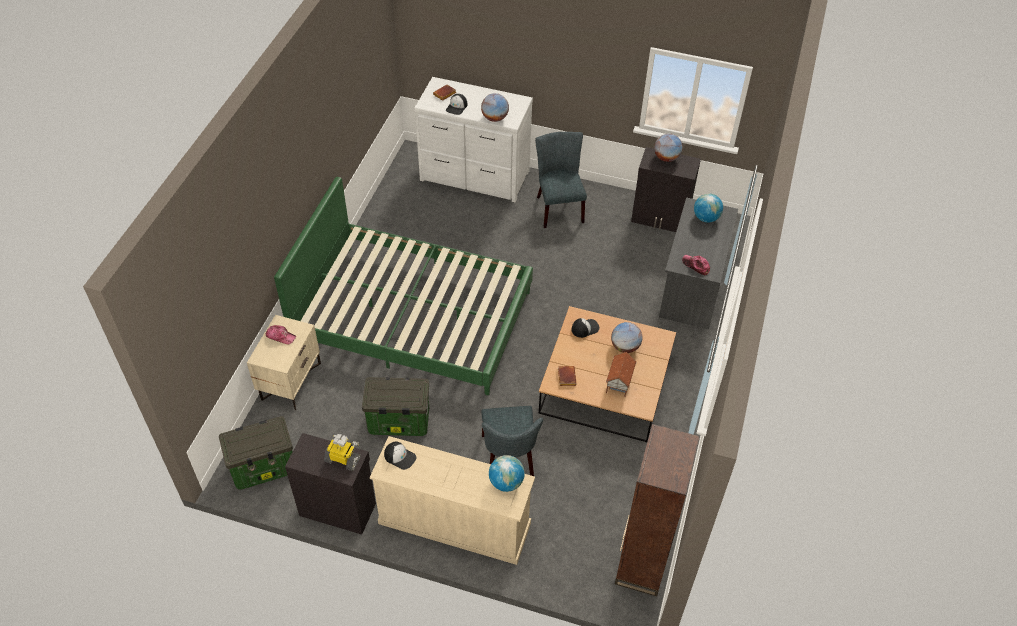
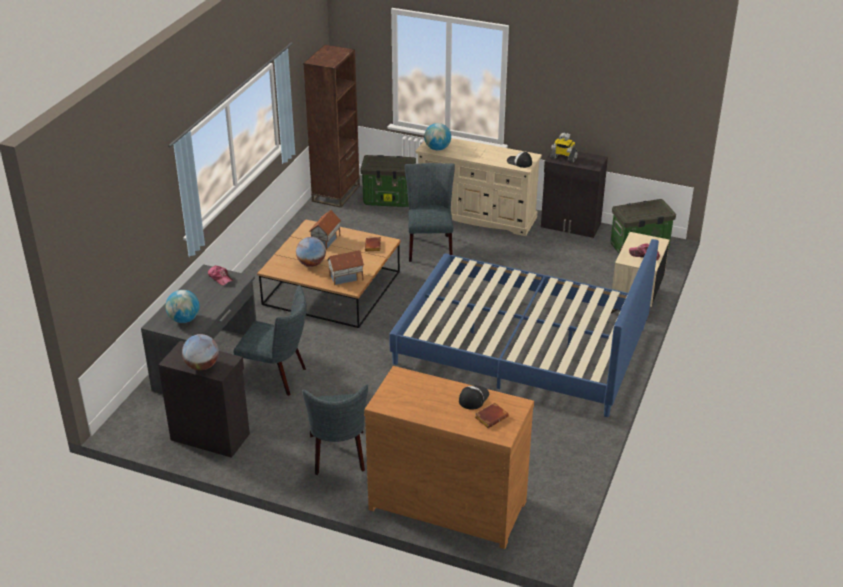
camera: 175 degrees left, 15 degrees down
(398, 422) = (528, 270): storage box -> storage box (389, 199)
(413, 316) = (521, 347): green bed -> blue bed
(474, 177) = (448, 503): white dresser -> brown dresser
(494, 118) = (421, 380): globe -> none
(585, 328) = (346, 278): cap -> toy house
(626, 274) = (277, 377): none -> grey chair

